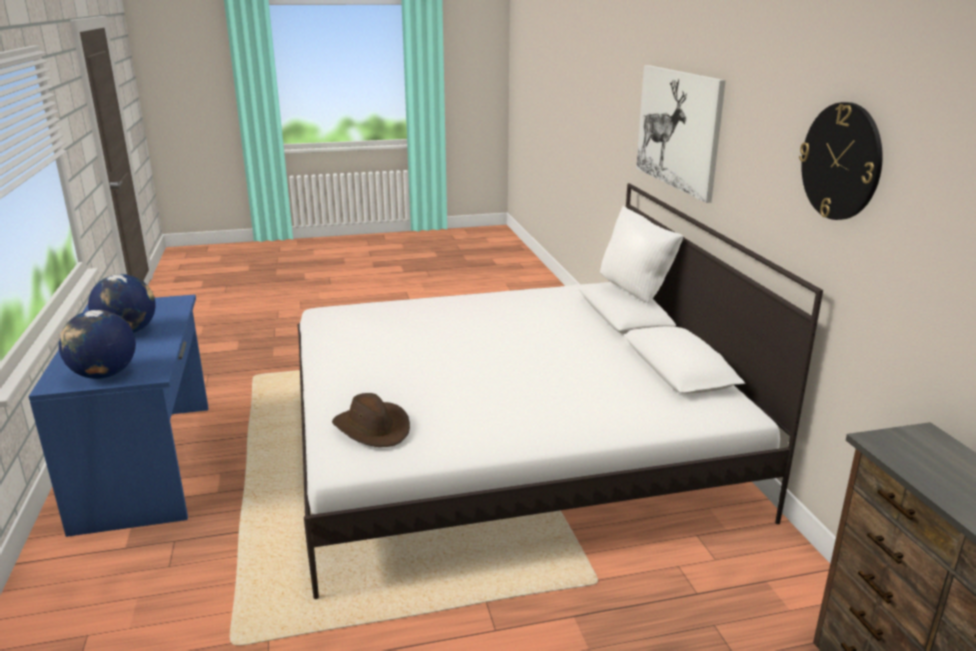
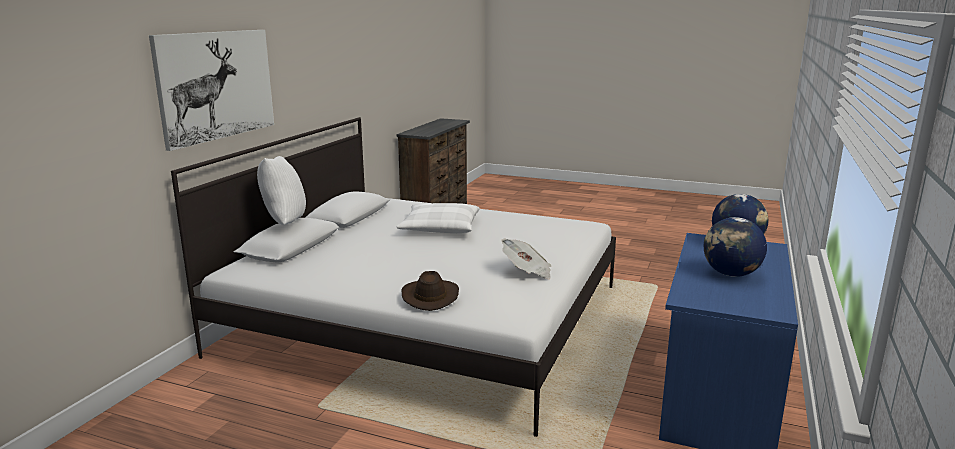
camera: 145 degrees left, 5 degrees down
(356, 350) = (527, 272): none -> newspaper
(373, 428) = (562, 230): brown hat -> brown hat (430, 296)
(536, 382) = (440, 228): none -> white pillow
(841, 161) = (343, 54): wall clock -> none

